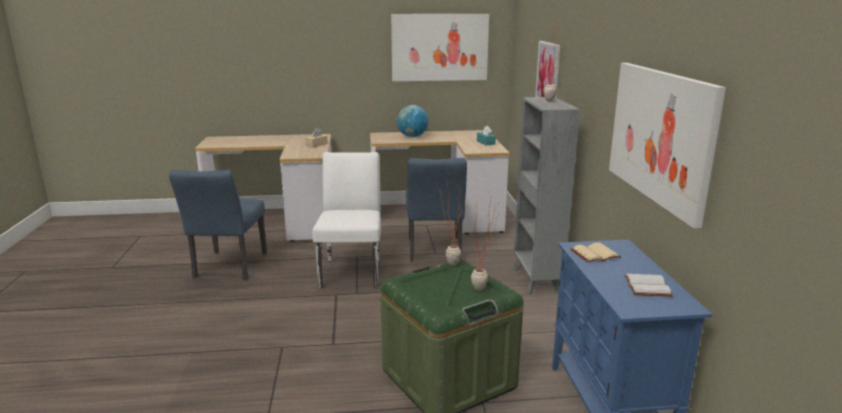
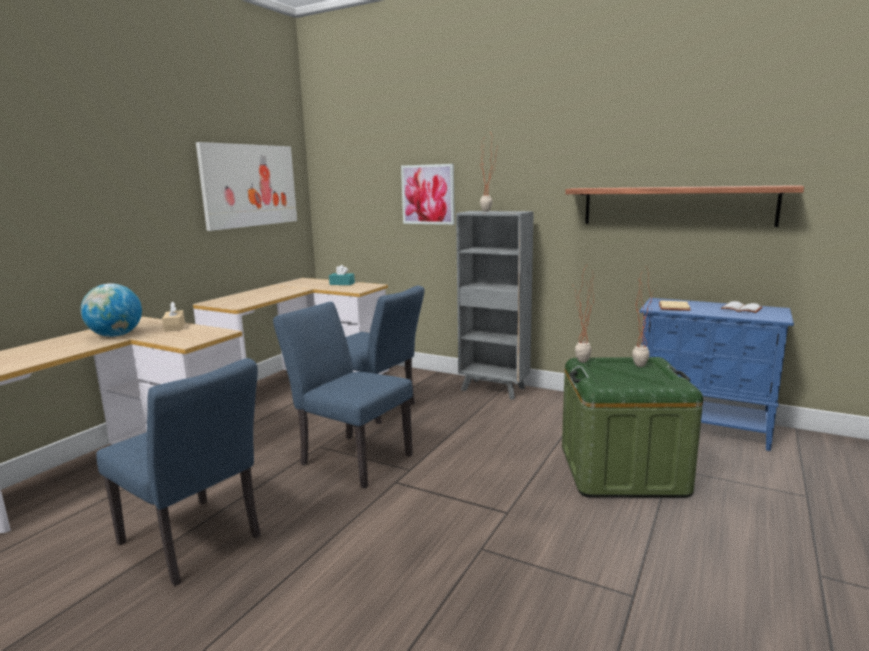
camera: 55 degrees left, 5 degrees down
(352, 270) = (350, 457): white chair -> blue chair
(412, 136) = (255, 295): globe -> globe (116, 335)
(660, 136) = (676, 206): picture -> shelf

